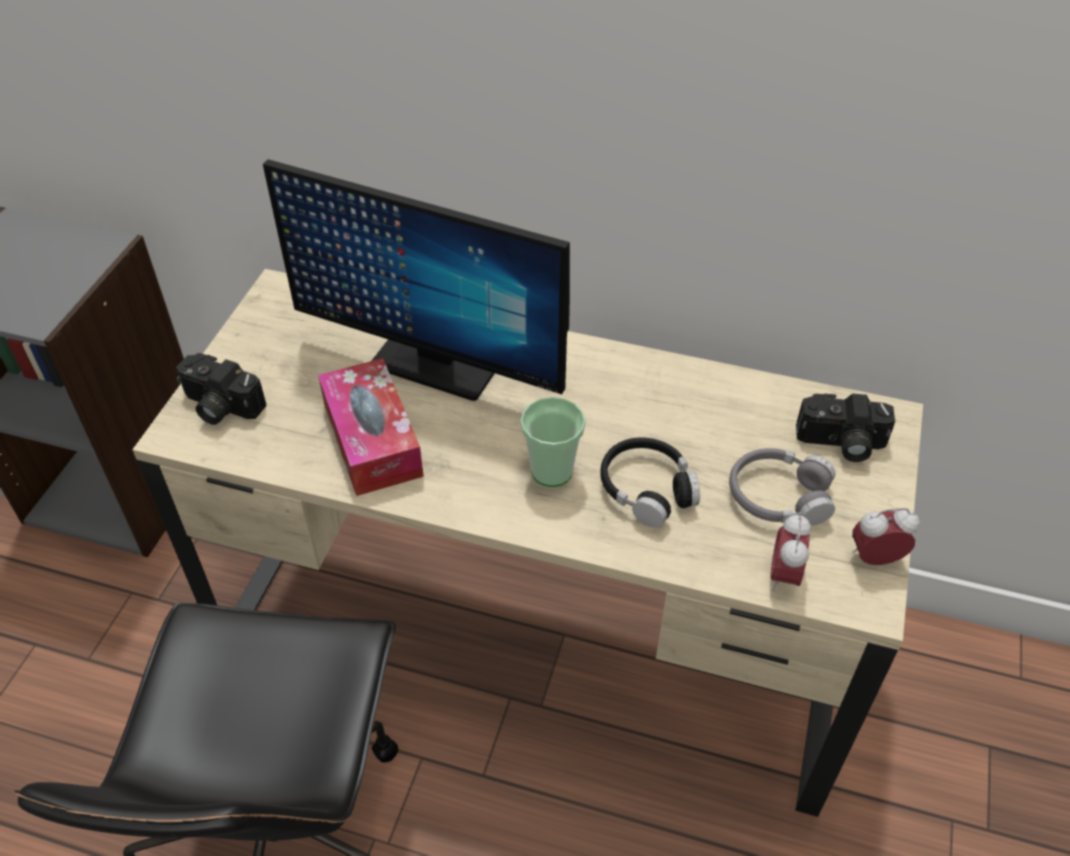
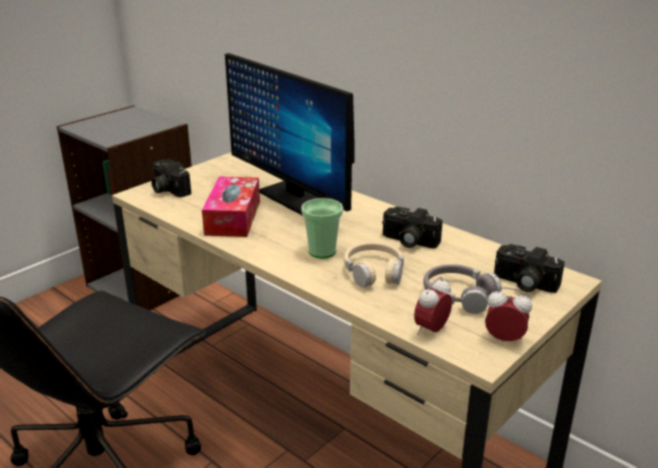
camera: 25 degrees right, 20 degrees down
(647, 489) = (374, 272): black headphones -> beige headphones
(653, 408) = (408, 241): none -> camera

